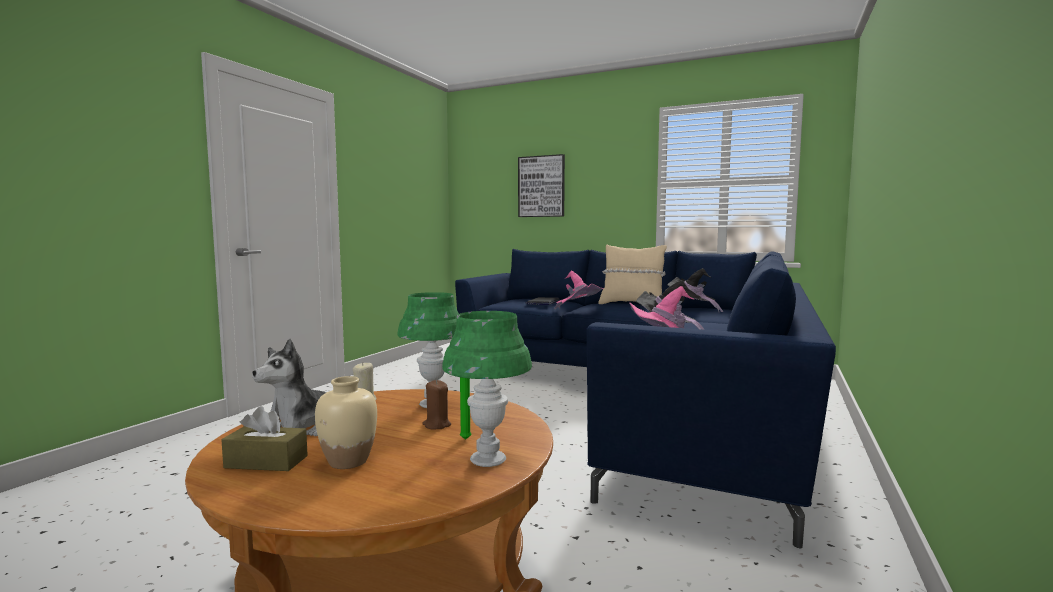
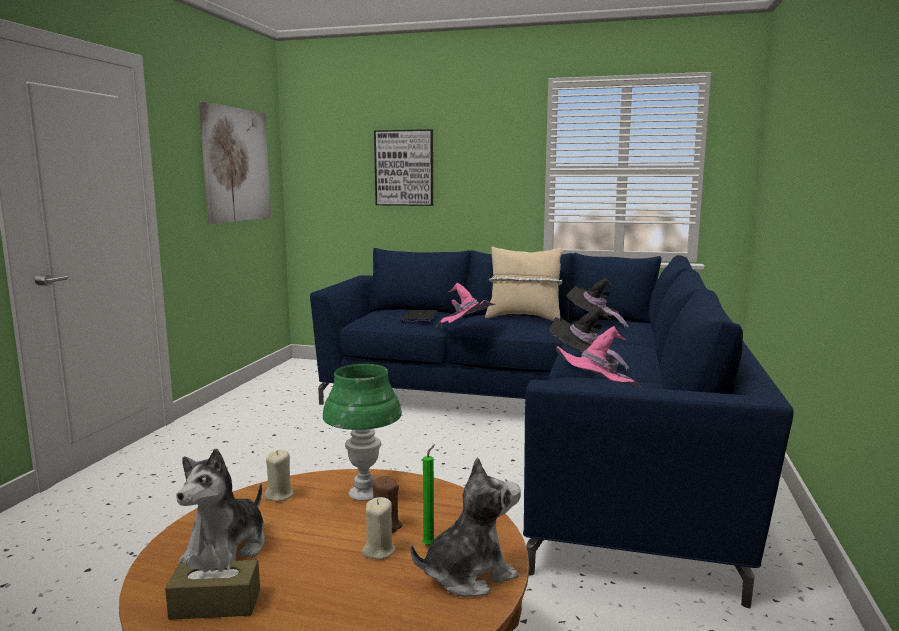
camera: 10 degrees left, 5 degrees up
(348, 461) = (312, 593): beige vase -> none
(408, 183) = (236, 165): none -> picture
(421, 439) = (379, 551): none -> beige candle
(488, 460) = (468, 574): green table lamp -> plush toy

